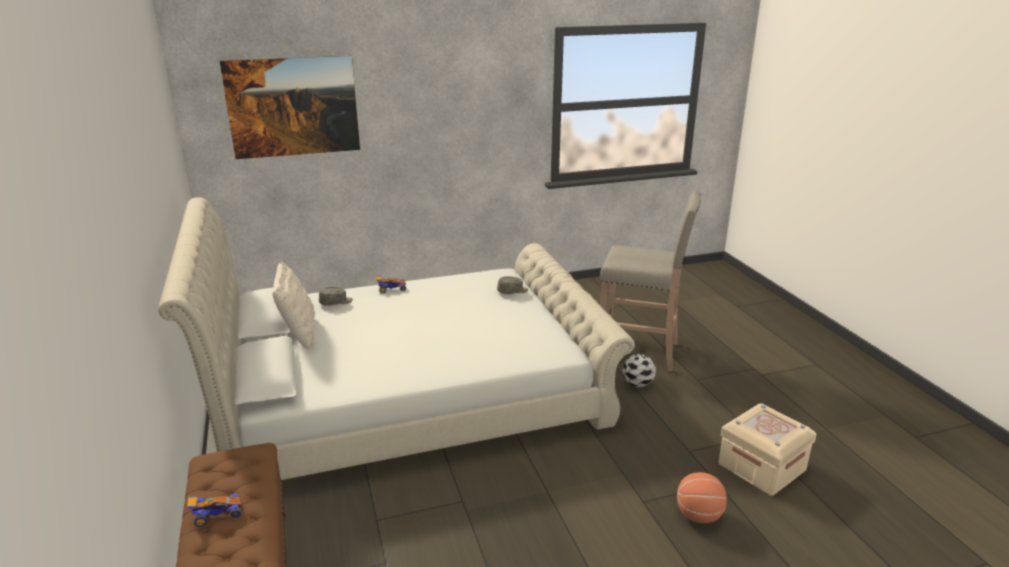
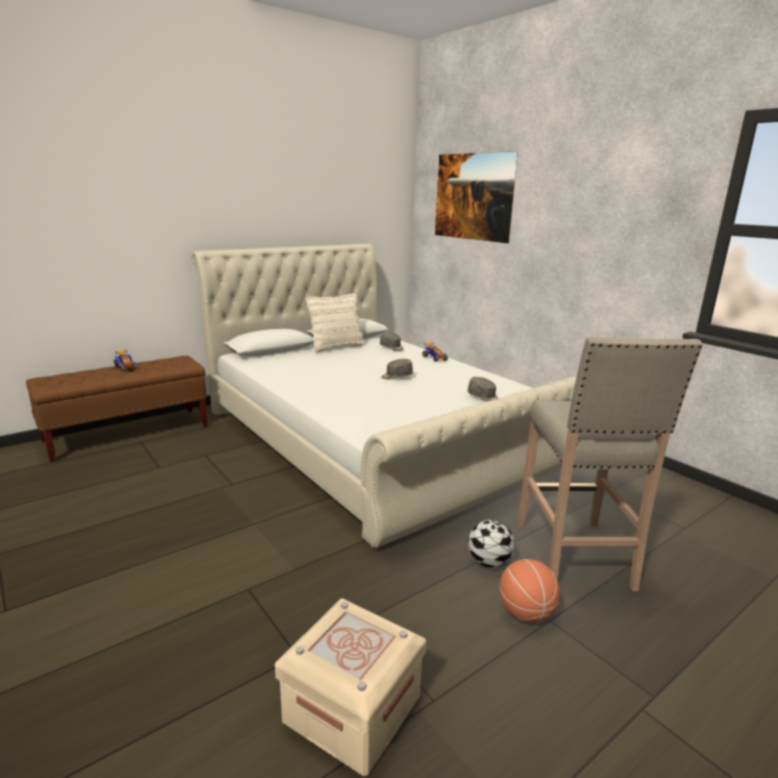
camera: 70 degrees right, 5 degrees down
(435, 316) = (396, 376): none -> grey cap
(698, 515) = (229, 638): basketball -> basketball (525, 612)

